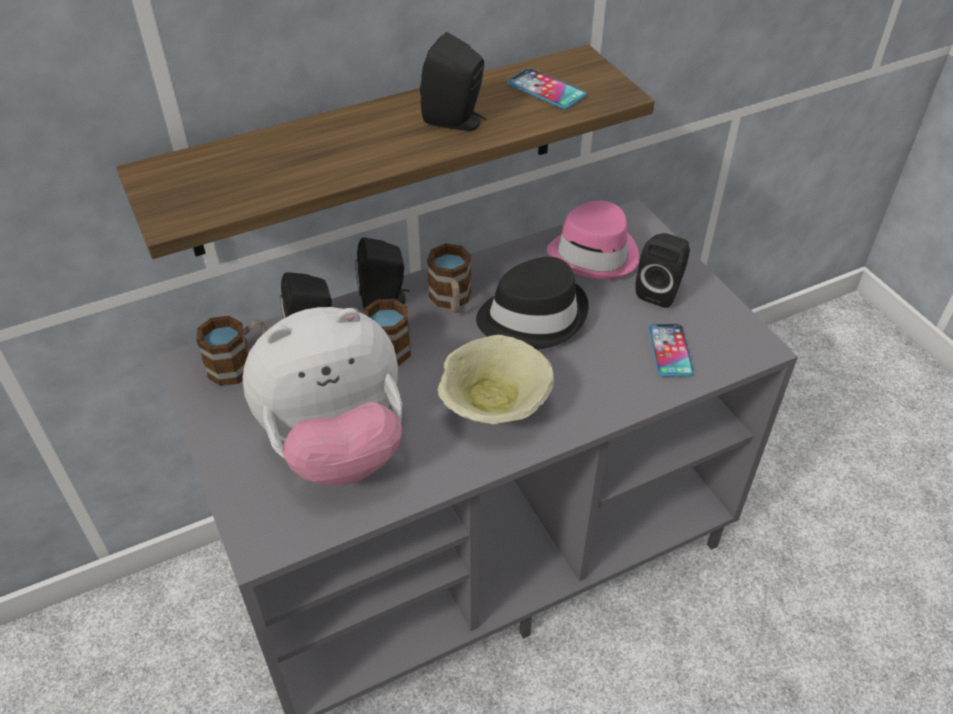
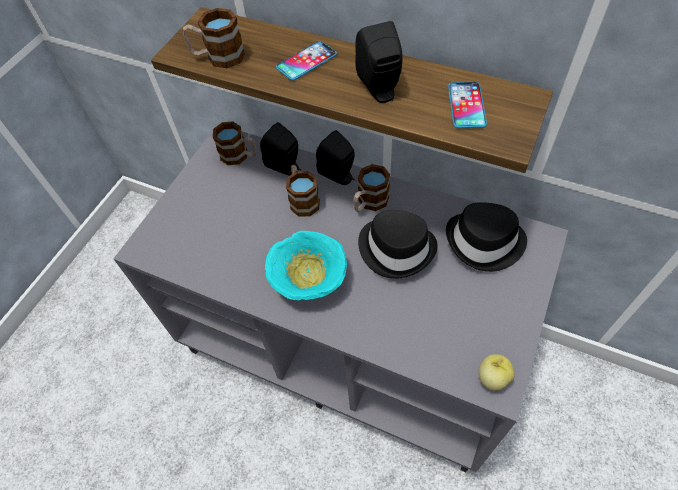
camera: 55 degrees right, 10 degrees up
(235, 193) = (218, 57): none -> mug
(336, 445) = (222, 231): plush toy -> none
(494, 408) = (307, 280): beige bowl -> turquoise bowl
(595, 254) = (485, 242): pink hat -> black hat
(660, 291) = (491, 299): black speaker -> none
(670, 351) = (441, 339): phone -> phone (306, 61)
(742, 343) = (492, 377): none -> apple

